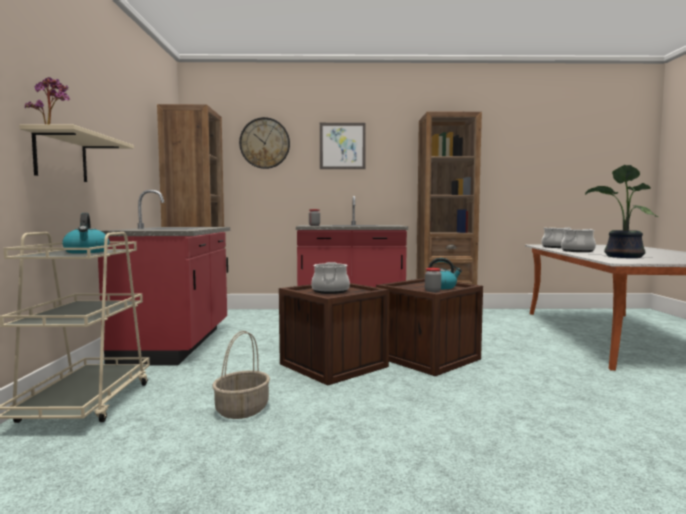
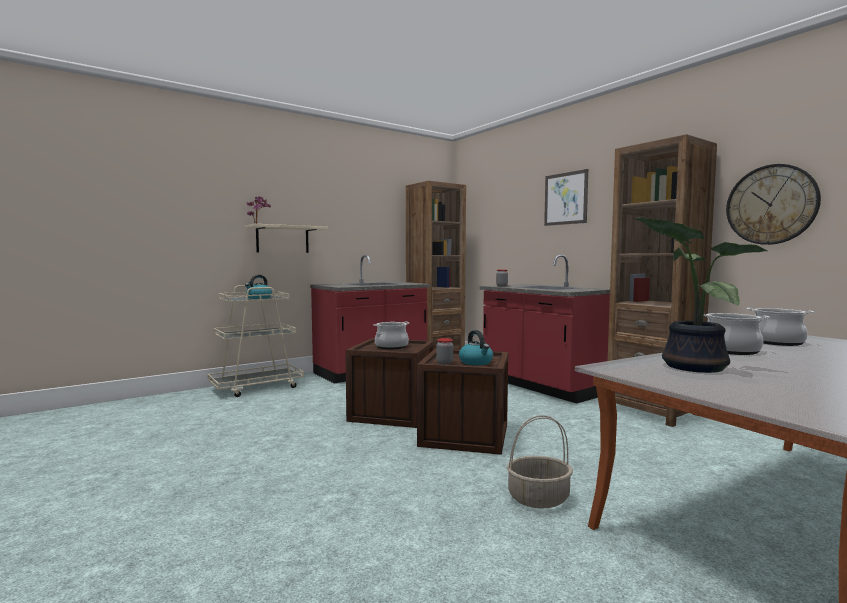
camera: 55 degrees right, 0 degrees up
(242, 409) = (279, 414): basket -> basket (539, 498)
(264, 143) = (504, 203): wall clock -> wall clock (771, 205)

